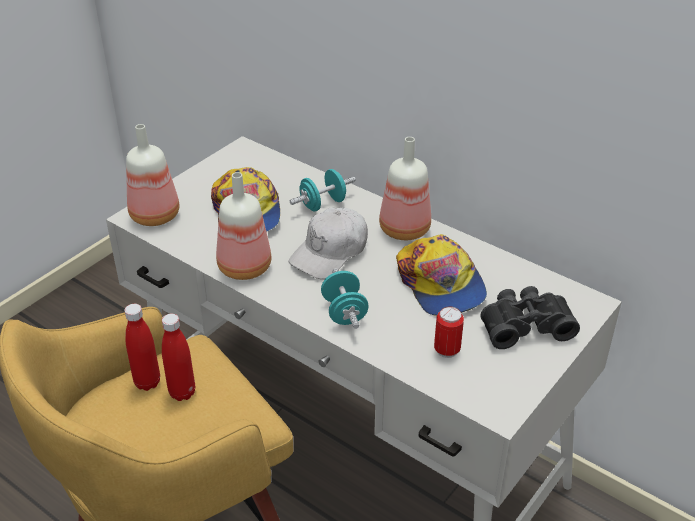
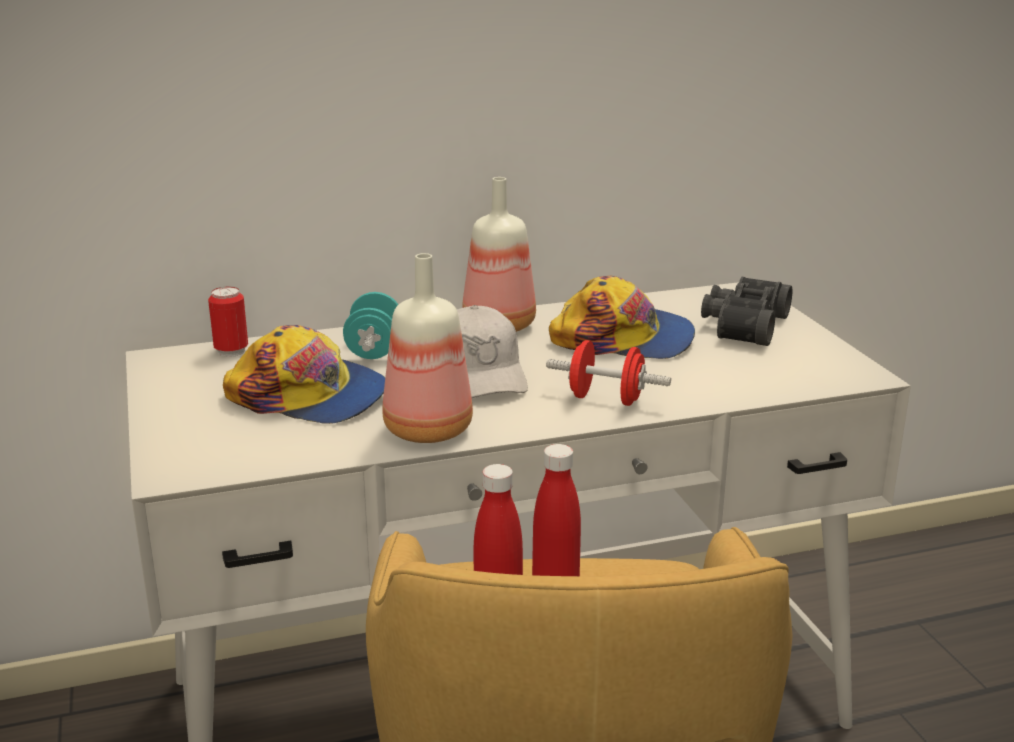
camera: 55 degrees left, 15 degrees down
(154, 215) = (195, 458): bottle -> none
(344, 312) = (606, 399): turquoise dumbbell -> red dumbbell
(447, 350) = (740, 369): can -> can (231, 351)

